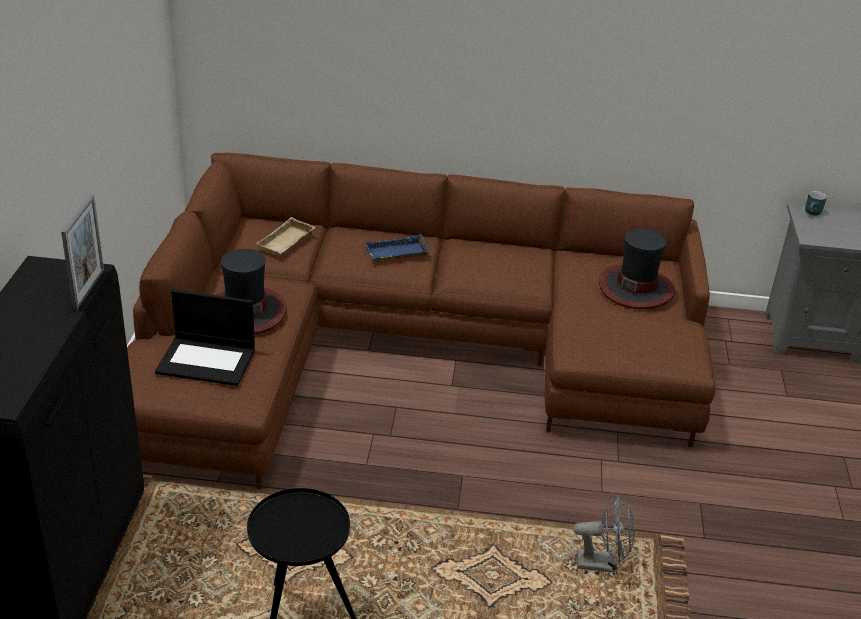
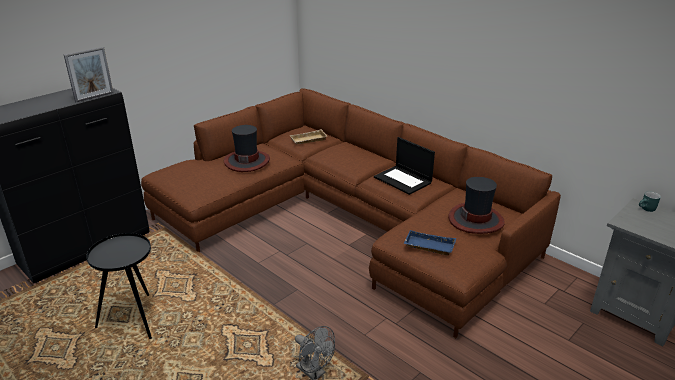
camera: 40 degrees right, 5 degrees down
(207, 361) = (201, 175): laptop -> laptop (403, 180)
(396, 254) = (355, 160): blue tray -> blue tray (428, 246)

